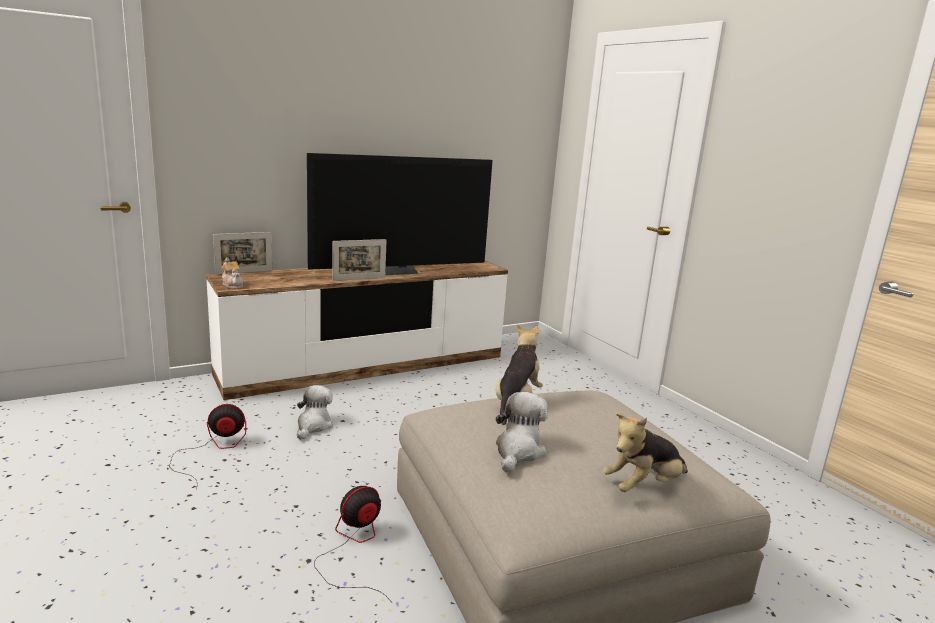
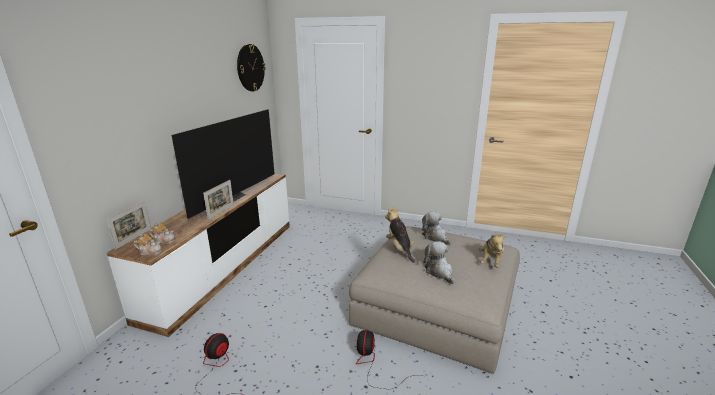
camera: 40 degrees left, 5 degrees up
(261, 282) = (164, 241): none -> teapot
(313, 426) = (254, 319): plush toy -> plush toy (435, 237)
(508, 103) = (250, 68): none -> wall clock

